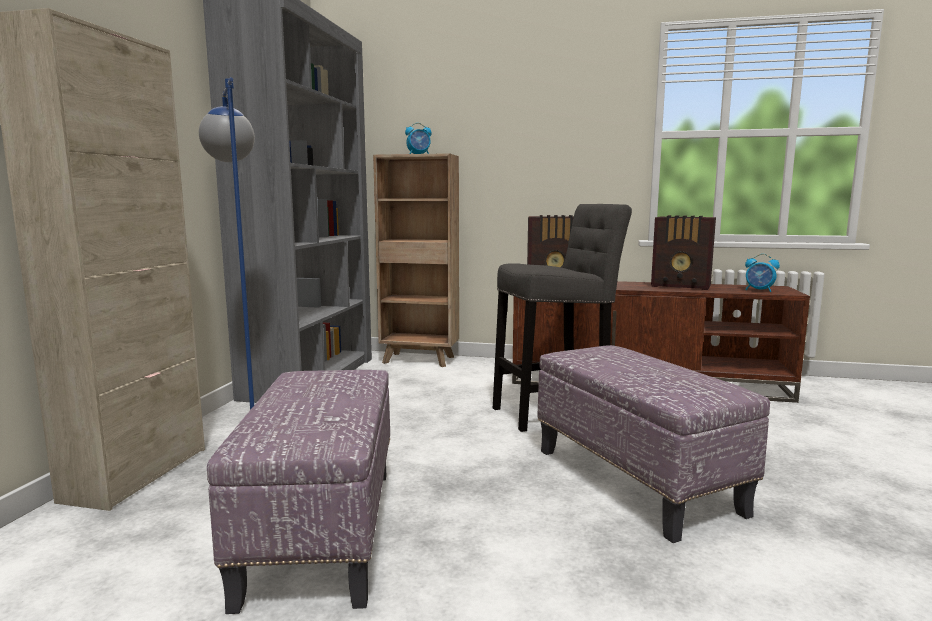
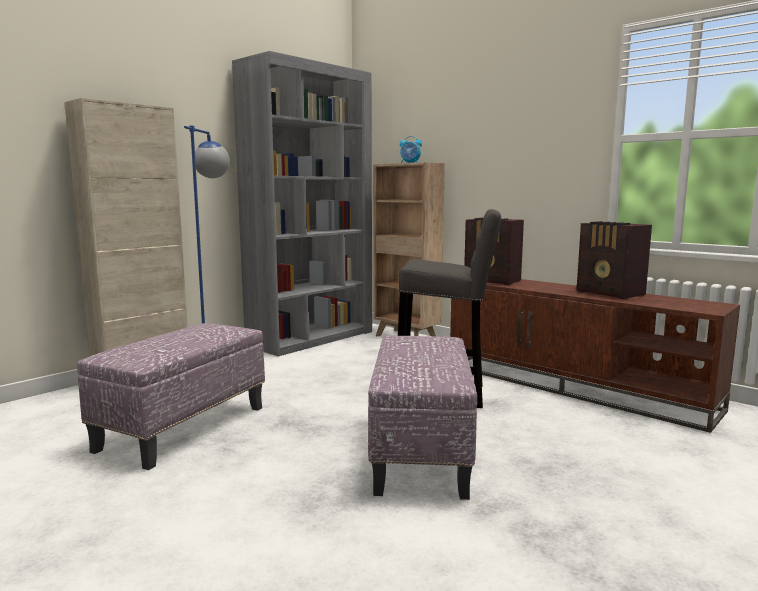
camera: 30 degrees right, 0 degrees up
(759, 290) = (682, 305): alarm clock -> none

